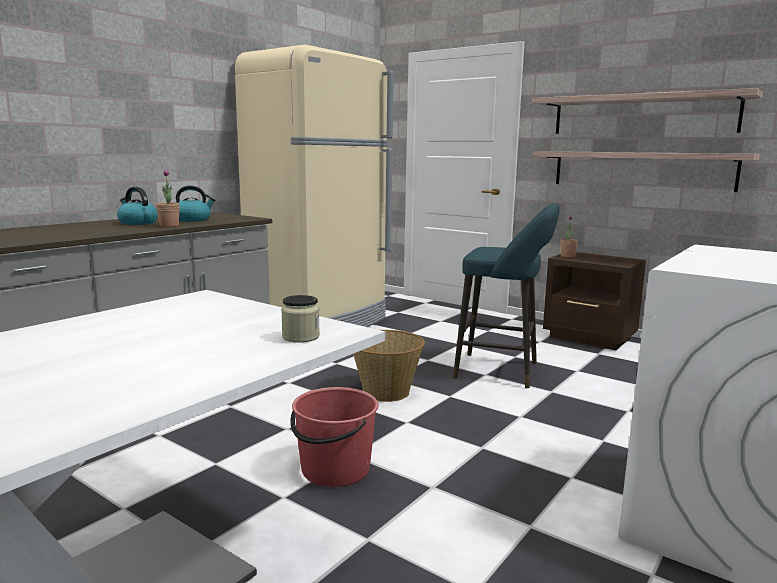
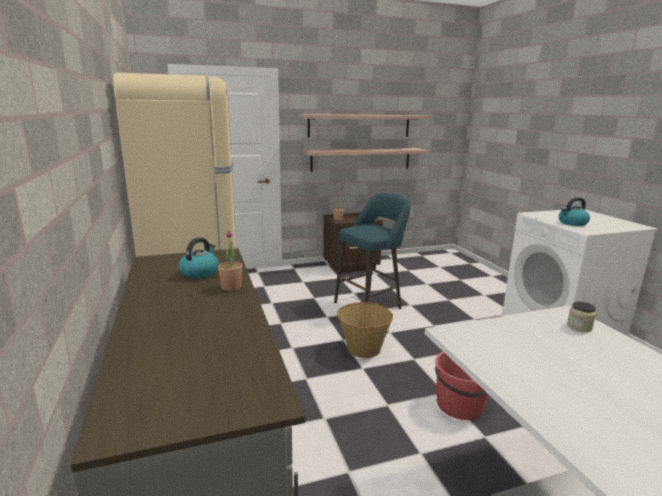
camera: 55 degrees left, 5 degrees up
(137, 223) = (183, 296): kettle -> kettle (572, 223)

